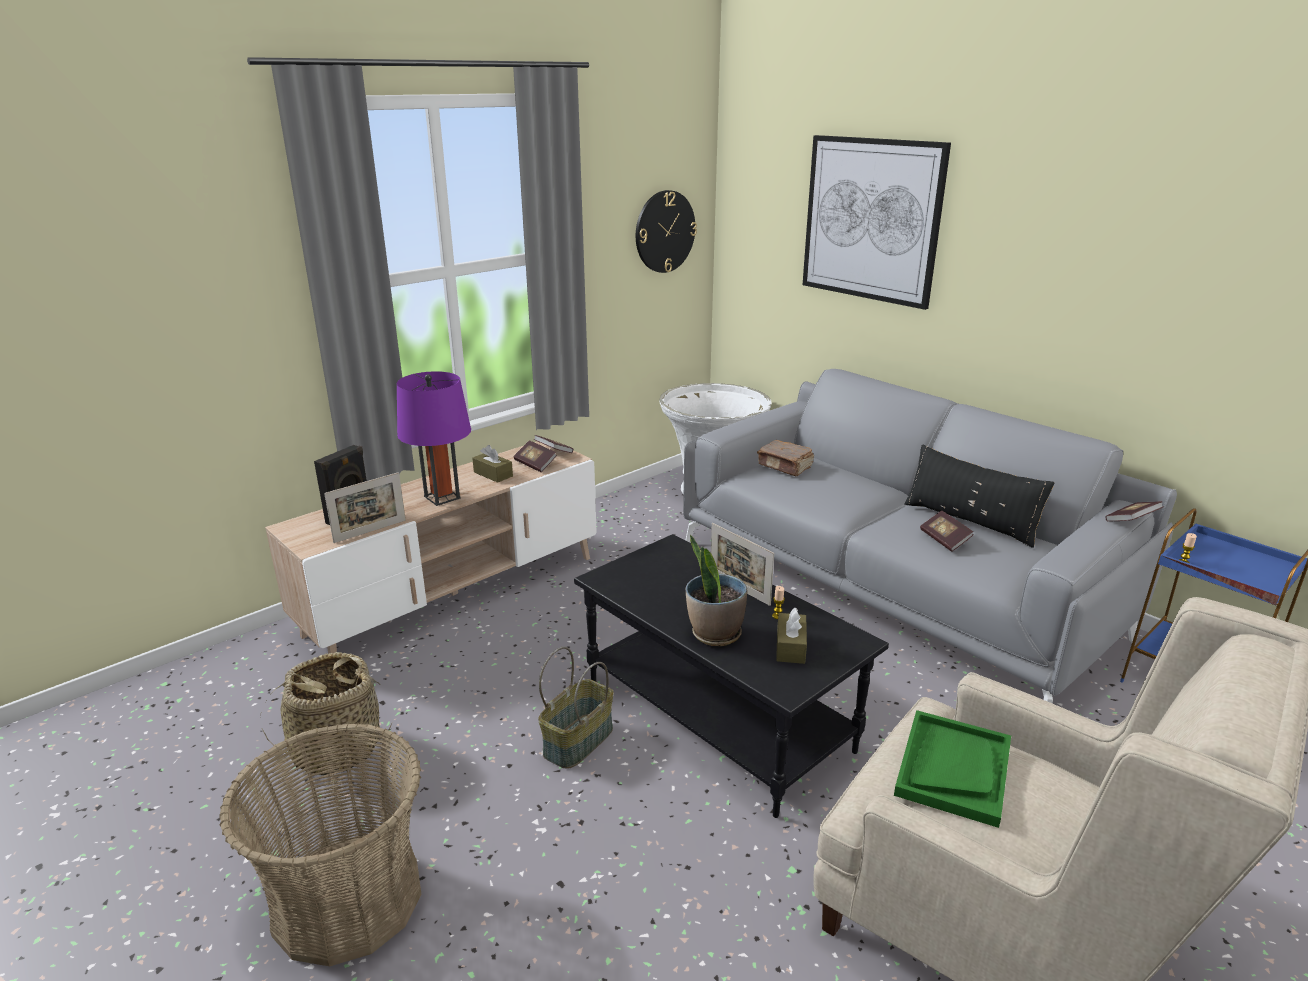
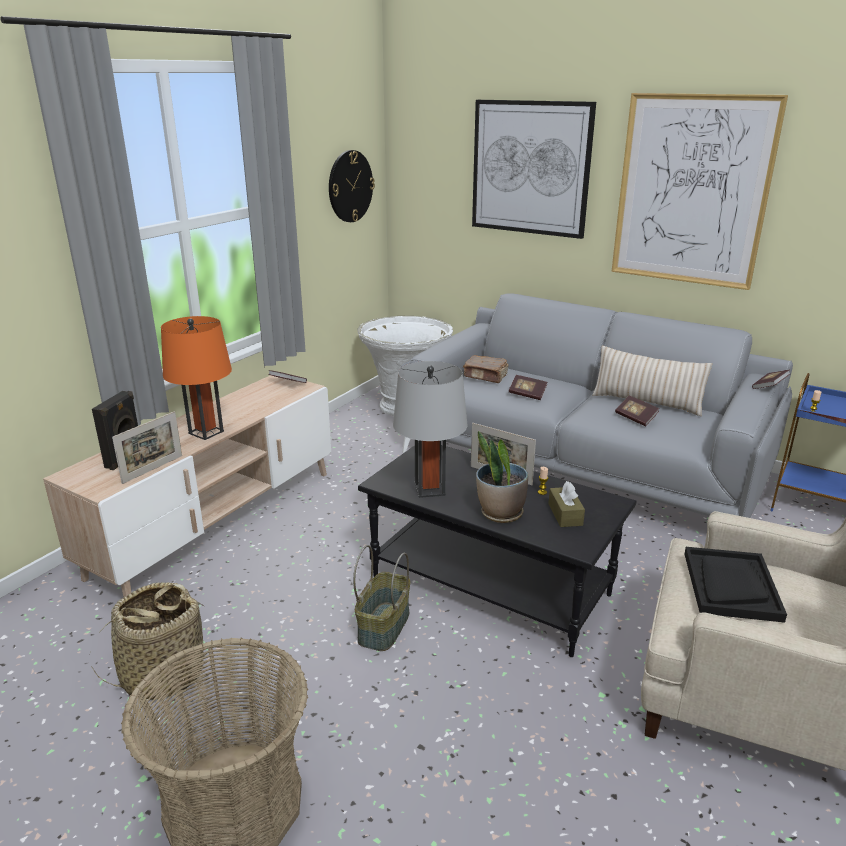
camera: 15 degrees left, 0 degrees up
(442, 497) = (206, 432): purple table lamp -> orange table lamp
(493, 474) = (243, 407): brown tissue box -> none
(535, 464) = (277, 395): book -> book (527, 394)
(649, 593) = (429, 489): none -> grey table lamp
(953, 768) = (730, 585): green tray -> black tray
(970, 521) = (646, 402): black pillow -> beige pillow
(1061, 260) = (691, 191): none -> picture

